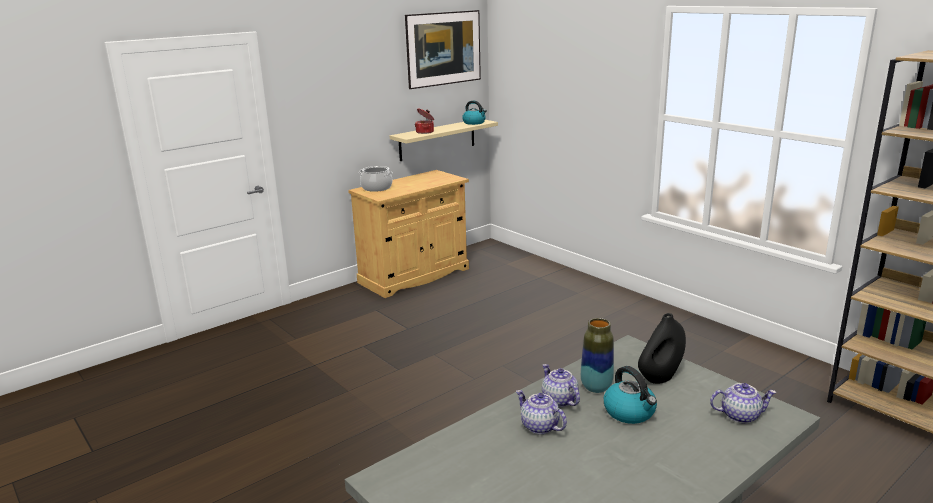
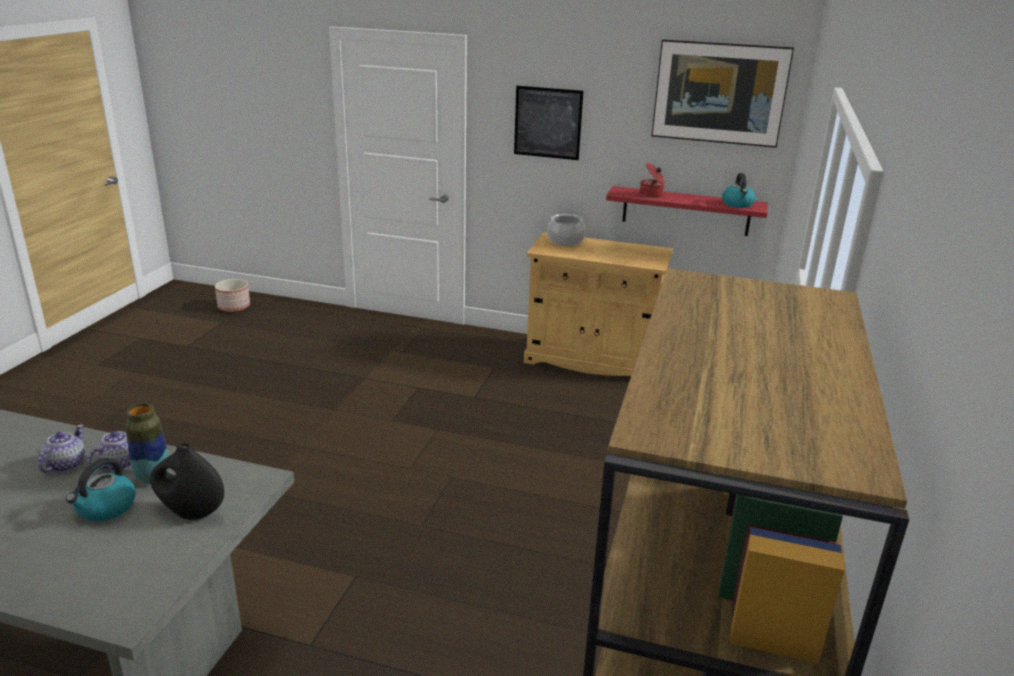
camera: 55 degrees right, 5 degrees up
(49, 404) = (233, 307): none -> planter
(336, 96) = (548, 123): none -> picture
(437, 139) = (686, 211): beige shelf -> red shelf
(740, 415) = (117, 583): teapot -> none

